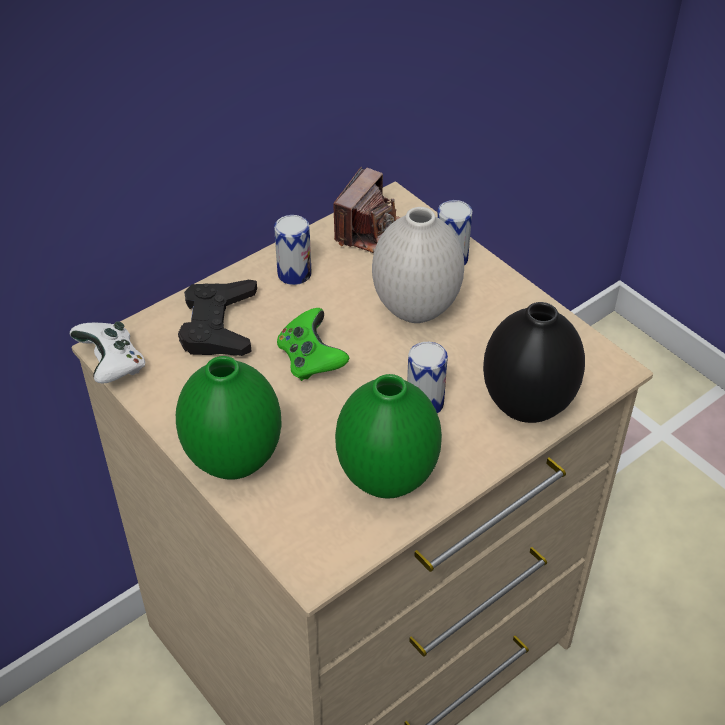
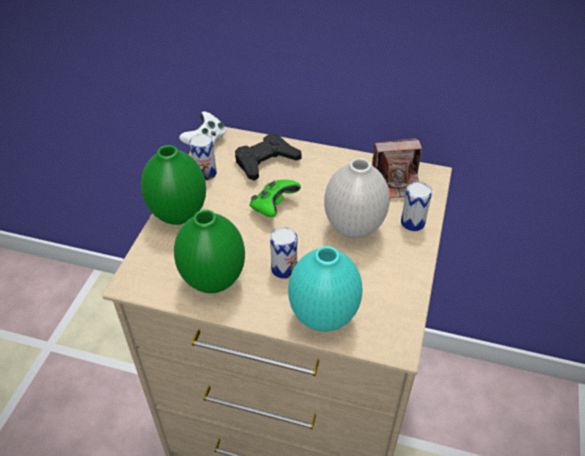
camera: 55 degrees right, 0 degrees up
(294, 274) = (331, 167): can -> can (205, 173)
(528, 406) = (324, 317): black vase -> turquoise vase

